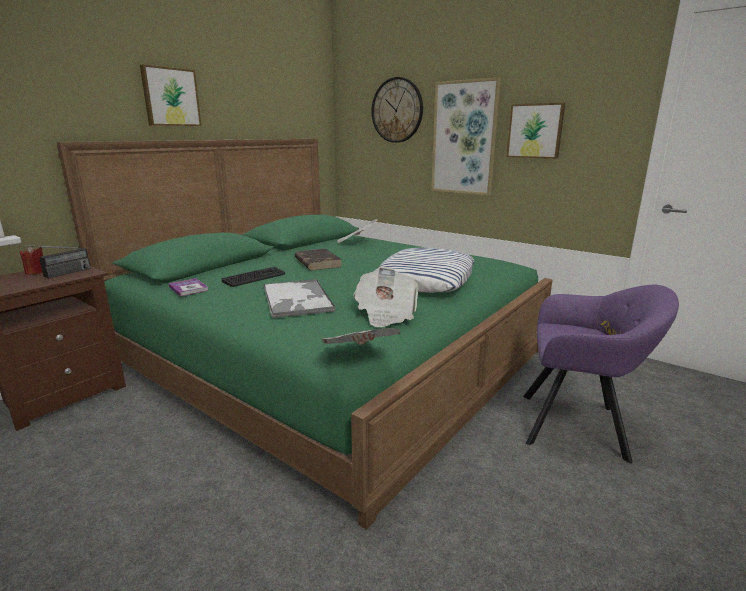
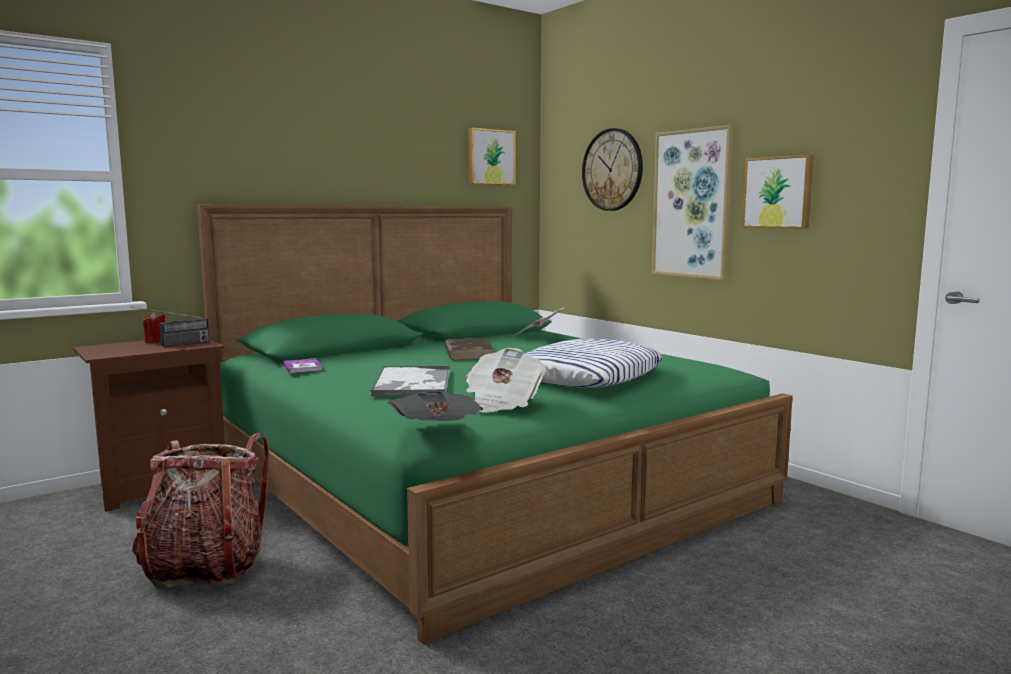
camera: 15 degrees right, 10 degrees down
(138, 478) = (205, 566): none -> backpack
(170, 97) = (326, 158): picture -> picture (490, 157)
(254, 277) = (381, 362): keyboard -> none
(579, 426) = (773, 590): purple armchair -> none

